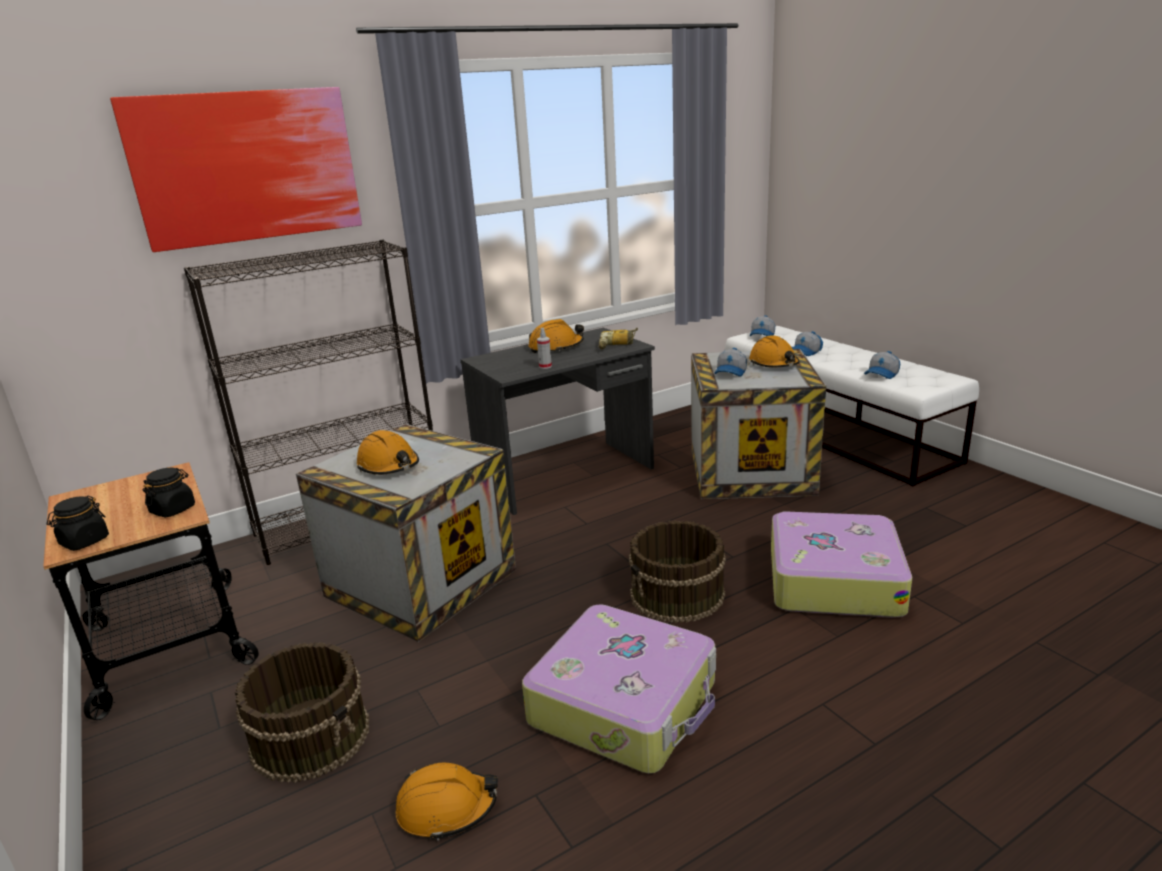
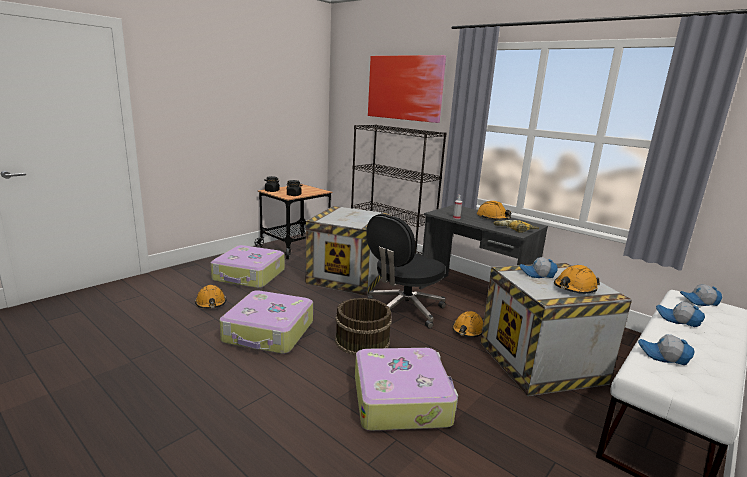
camera: 70 degrees right, 5 degrees down
(312, 735) = (249, 276): brown bucket -> suitcase
(389, 466) = (344, 215): orange hard hat -> orange hard hat (468, 331)
(586, 541) = (403, 310): none -> black office chair

